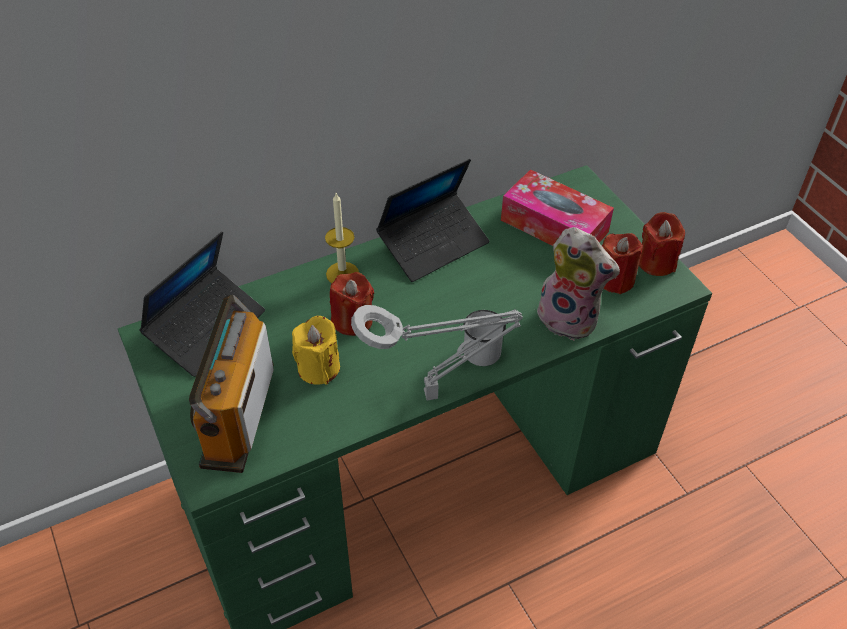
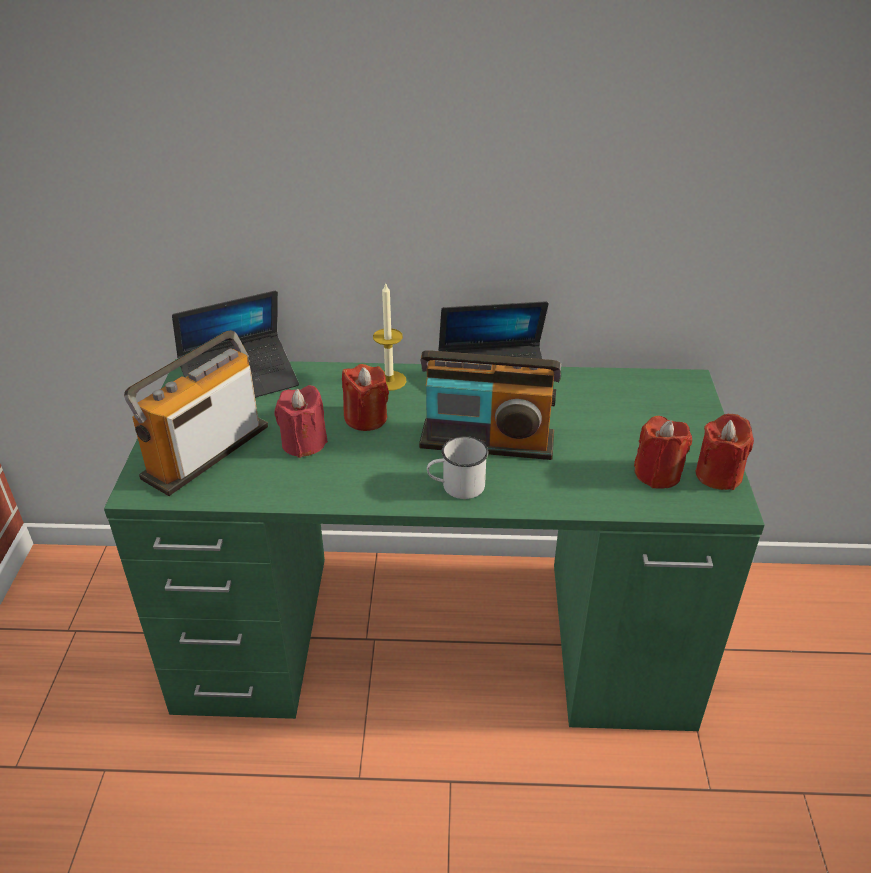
camera: 30 degrees right, 10 degrees down
(318, 368) = (304, 443): yellow candle -> red candle
(436, 394) = (389, 503): grey table lamp -> none
(469, 302) = (487, 441): none -> radio
(554, 226) = (628, 408): tissue box -> none
(570, 319) = (579, 490): plush toy -> none

